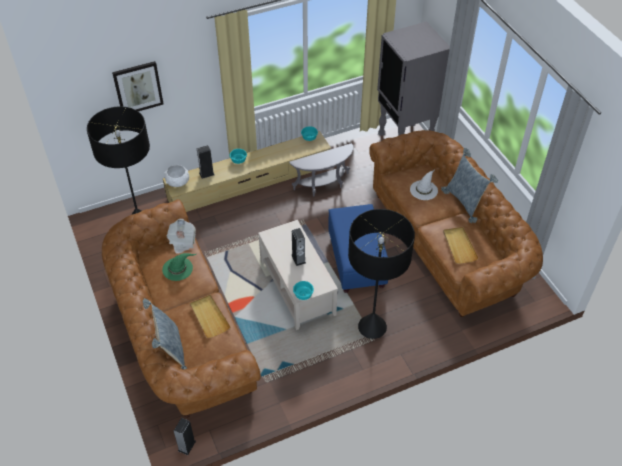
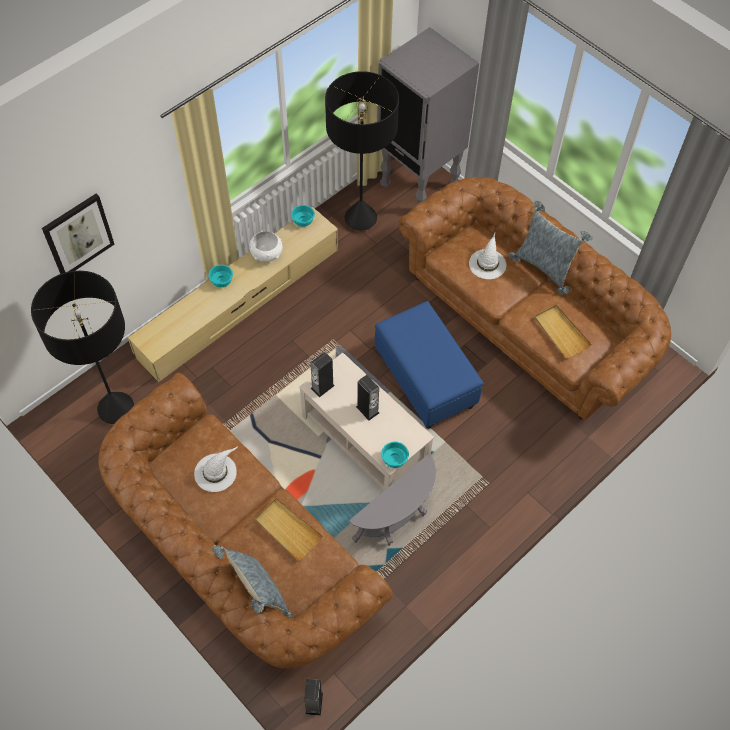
camera: 20 degrees left, 10 degrees up
(178, 183) = (152, 338): white bowl -> white bowl (267, 254)
(178, 268) = (215, 472): green hat -> white hat
(182, 241) = (204, 430): newspaper -> none
(206, 174) = (186, 313): speaker -> speaker (322, 387)
(323, 186) = (340, 281): grey side table -> grey side table (397, 520)
(372, 329) = (480, 468): black floor lamp -> black floor lamp (360, 220)

